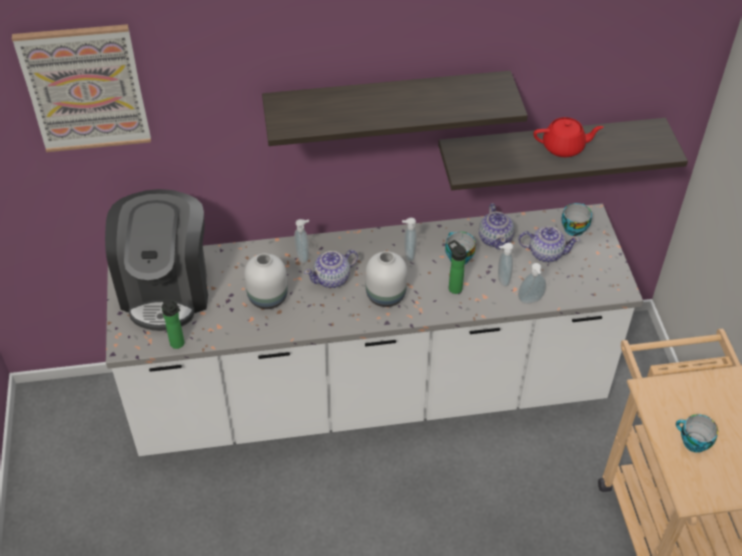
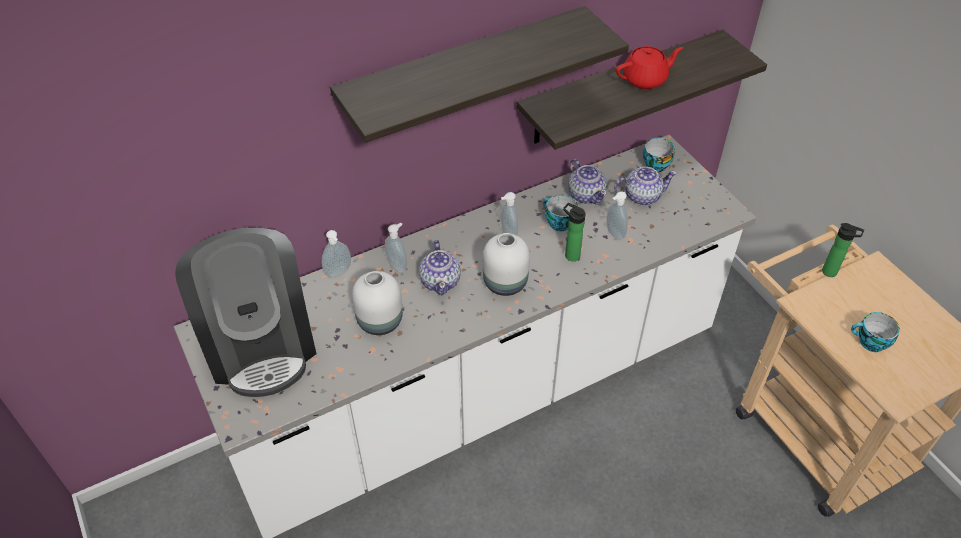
camera: 20 degrees left, 0 degrees up
(85, 88) = (118, 126): picture -> none
(178, 344) = (302, 403): bottle -> bottle (832, 272)
(332, 279) = (440, 281): teapot -> teapot turned 45 degrees counterclockwise
(530, 301) = (652, 247): soap dispenser -> soap dispenser (339, 273)

